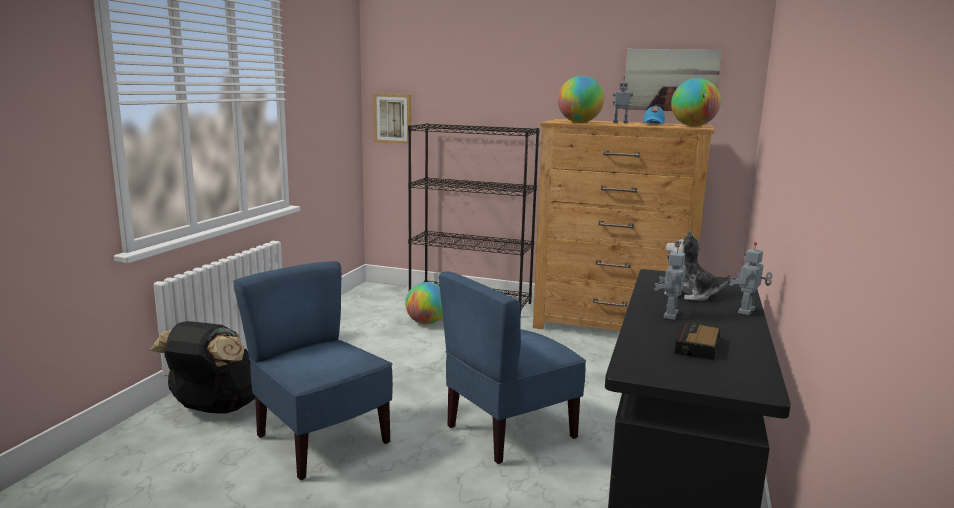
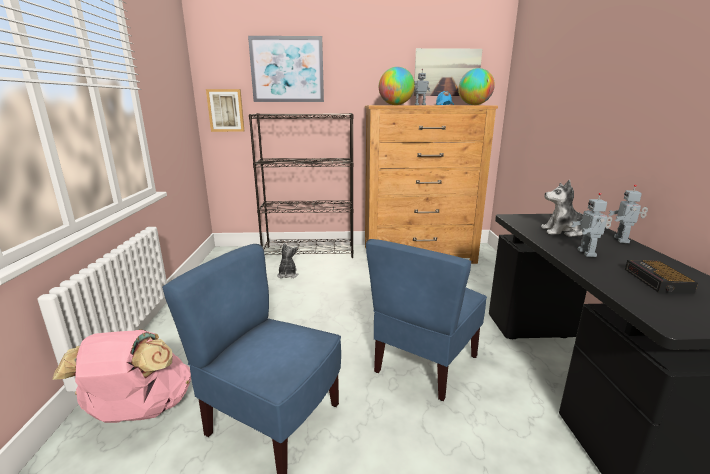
camera: 20 degrees left, 5 degrees up
(215, 409) = (139, 412): black backpack -> pink backpack
(426, 323) = (287, 275): globe -> plush toy
(465, 73) = (287, 70): none -> picture

